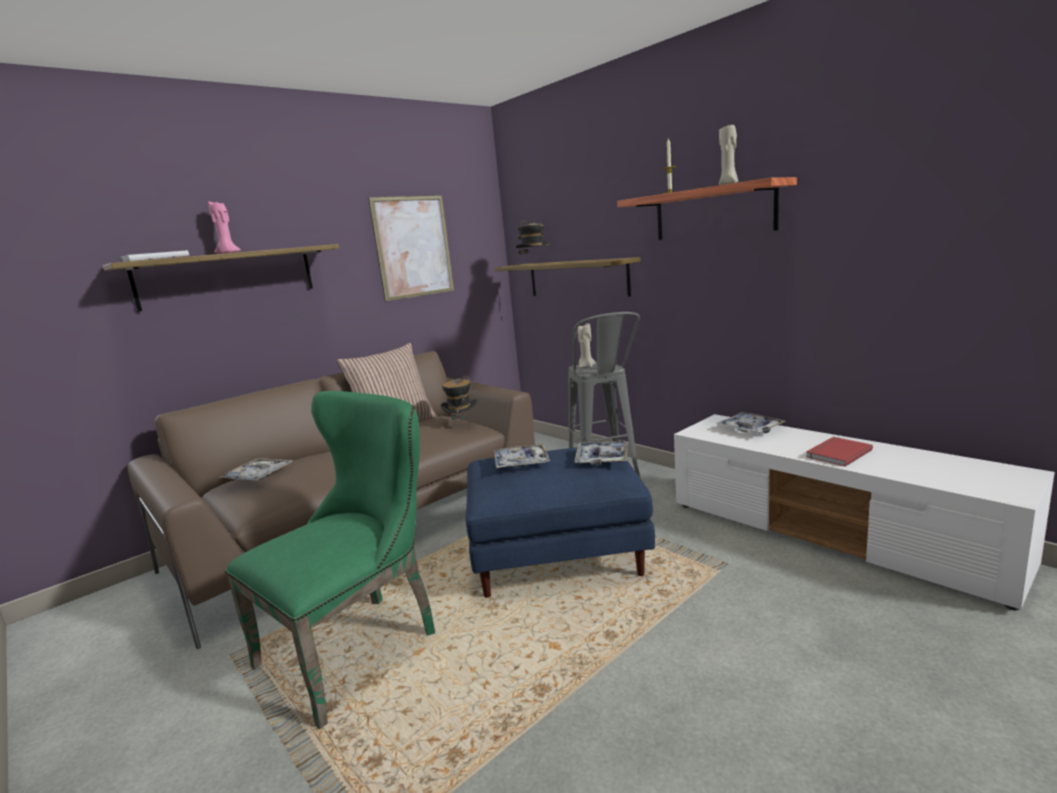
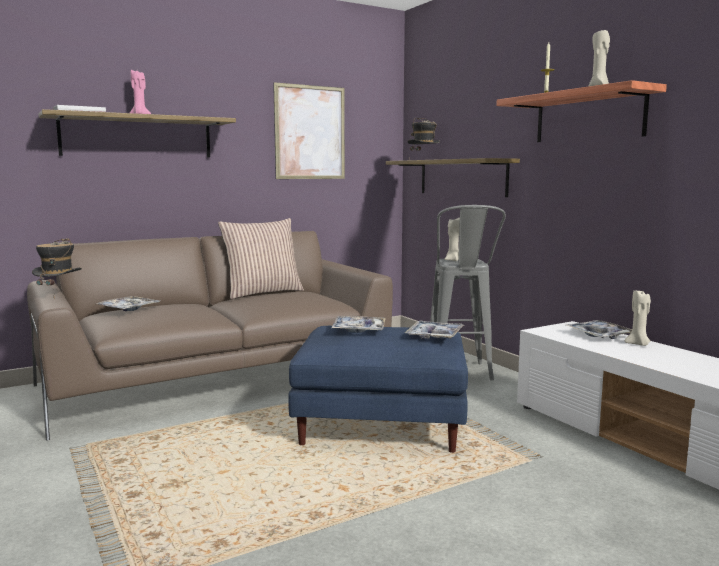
camera: 10 degrees right, 5 degrees down
(359, 644) = (176, 459): green chair -> none
(462, 426) = (322, 299): hat -> hat (59, 295)
(791, 435) = (638, 344): none -> beige candle
(836, 453) = (673, 362): red book -> none

